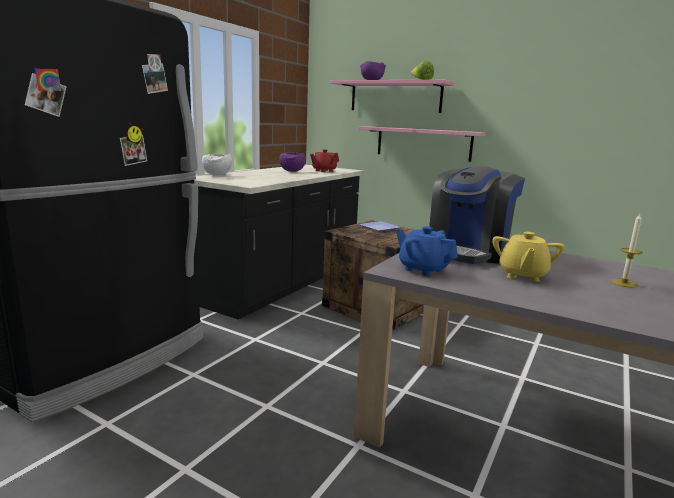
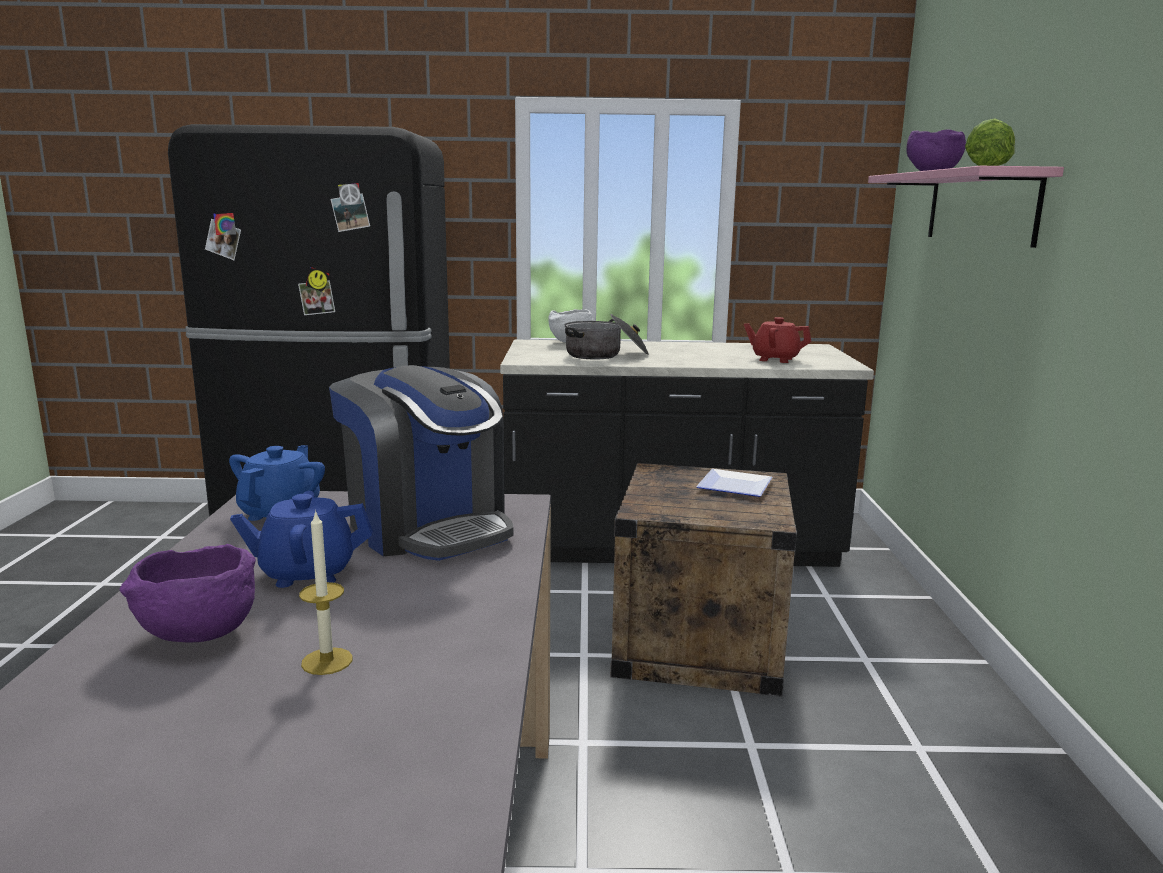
camera: 60 degrees right, 0 degrees up
(265, 177) = (606, 355): none -> cooking pot
(292, 171) = (710, 352): purple bowl -> purple bowl (197, 635)
(423, 143) = (1003, 323): pink shelf -> none
(468, 252) = (428, 527): coffee machine -> coffee machine turned 135 degrees counterclockwise
(522, 275) = (307, 573): yellow teapot -> blue teapot

